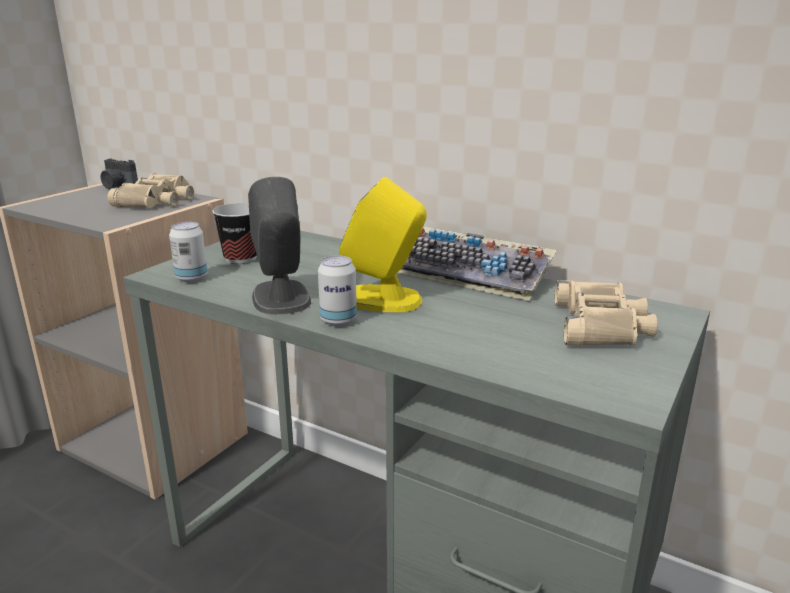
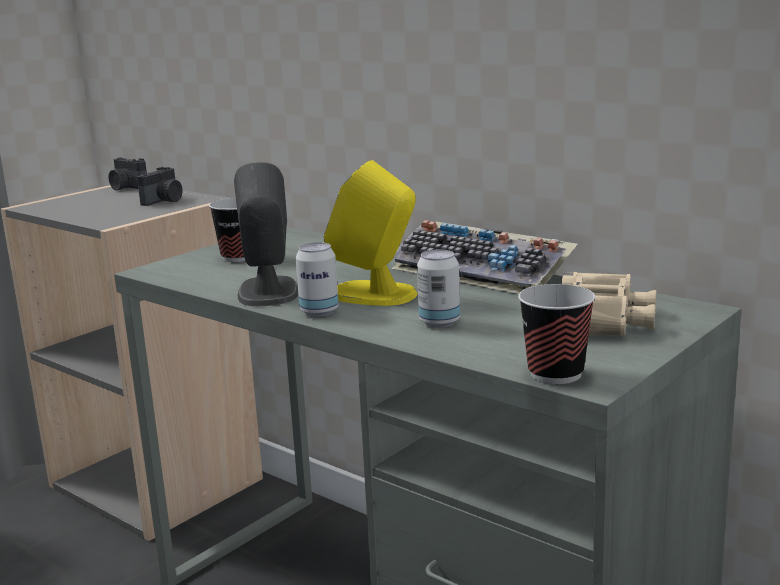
camera: 10 degrees right, 5 degrees down
(158, 201) = (164, 201): beige binoculars -> camera
(191, 278) = (182, 274): can -> can (439, 322)
(594, 392) = (555, 374): none -> cup

